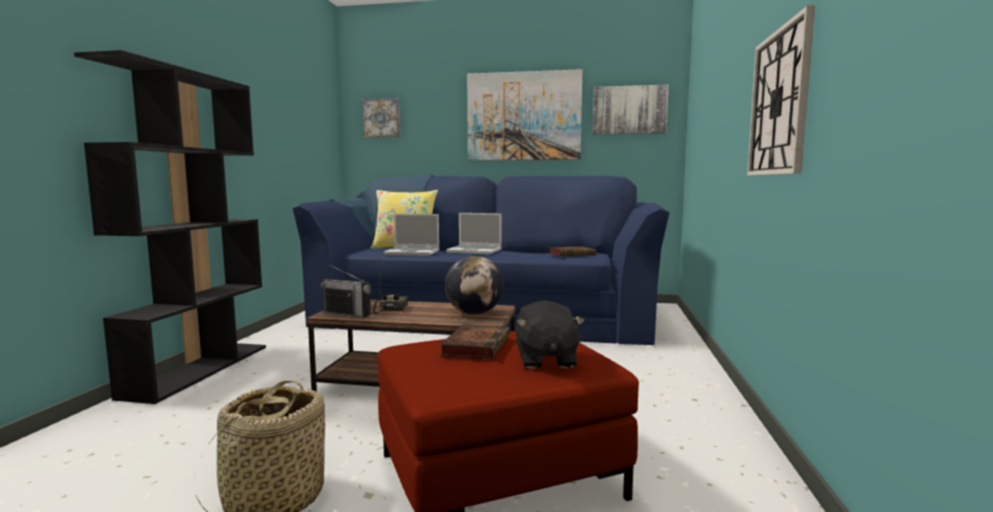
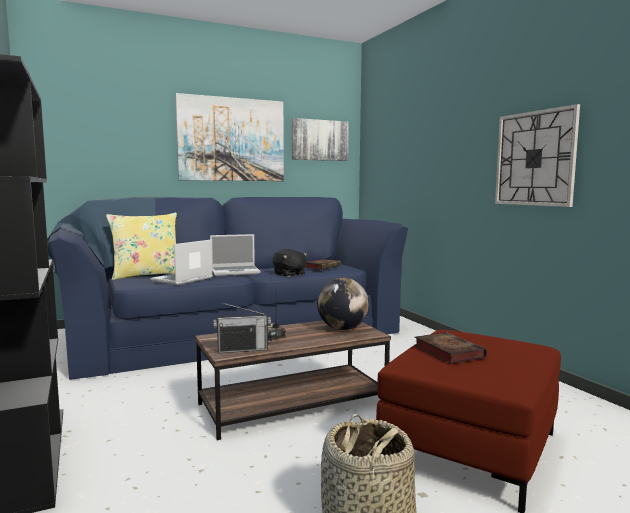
camera: 35 degrees left, 0 degrees up
(382, 118) = (74, 131): picture -> none
(413, 253) = (182, 279): laptop -> laptop turned 150 degrees clockwise
(545, 360) = (507, 350): black plush toy -> black plush toy (289, 274)

